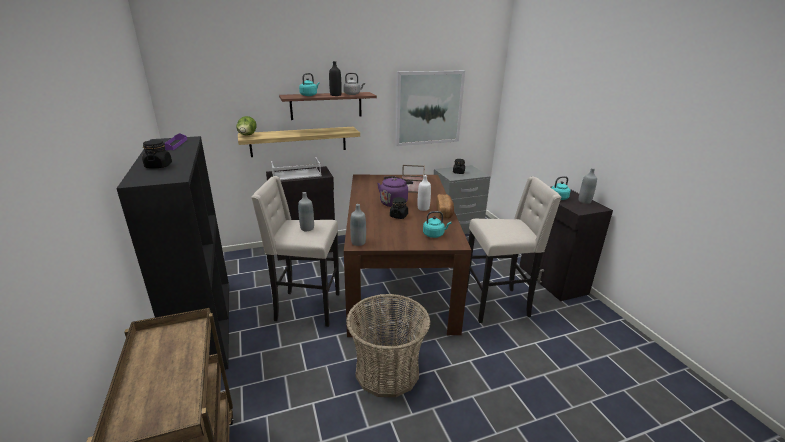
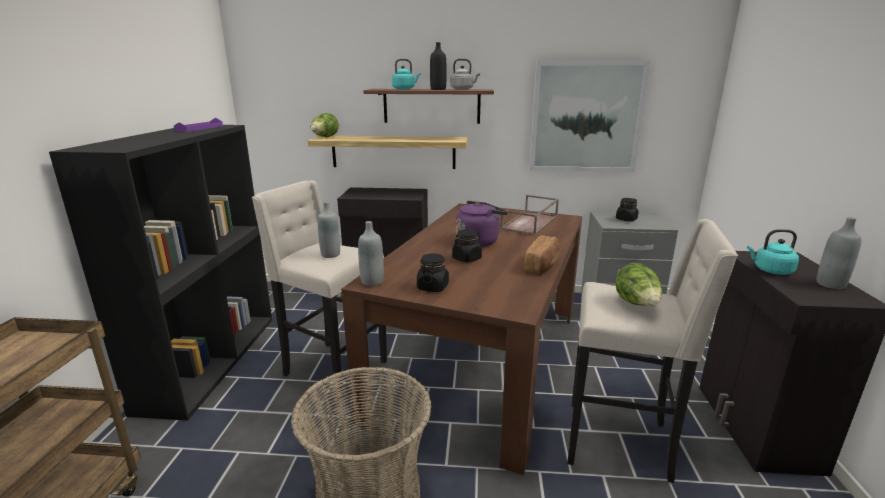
camera: 25 degrees right, 5 degrees down
(158, 166) = (136, 140): black jar -> black jar (432, 287)
(296, 175) = (379, 194): white tray -> none
(423, 208) = (514, 254): white bottle -> none
(434, 234) = (495, 291): turquoise kettle -> none
(508, 228) = (637, 304): none -> lettuce

